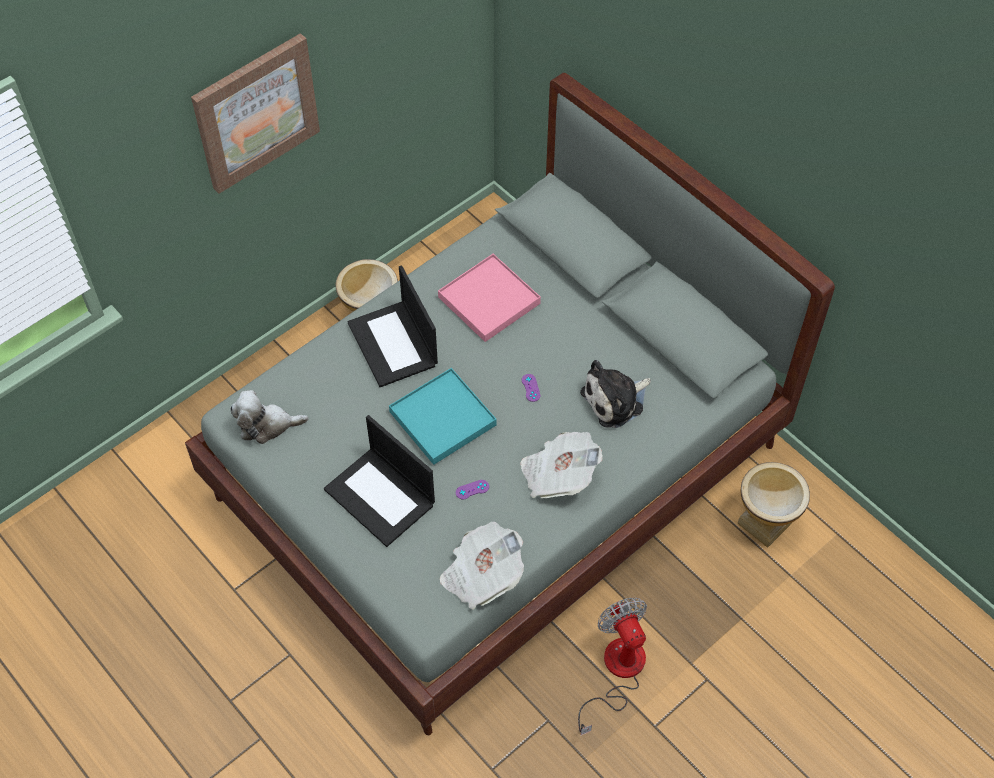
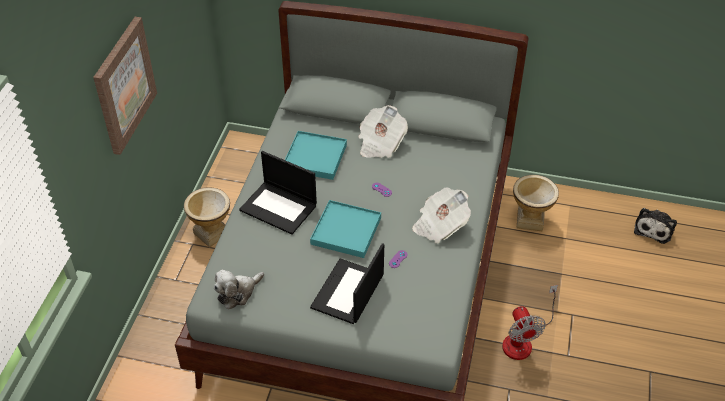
camera: 35 degrees left, 10 degrees down
(381, 497) = (348, 292): laptop -> laptop turned 105 degrees clockwise
(481, 575) = (446, 300): newspaper -> newspaper (380, 143)
(489, 300) = (315, 157): pink tray -> turquoise tray
(616, 400) = (435, 172): plush toy -> plush toy (654, 228)
(617, 672) = (523, 340): fan -> fan turned 135 degrees counterclockwise

